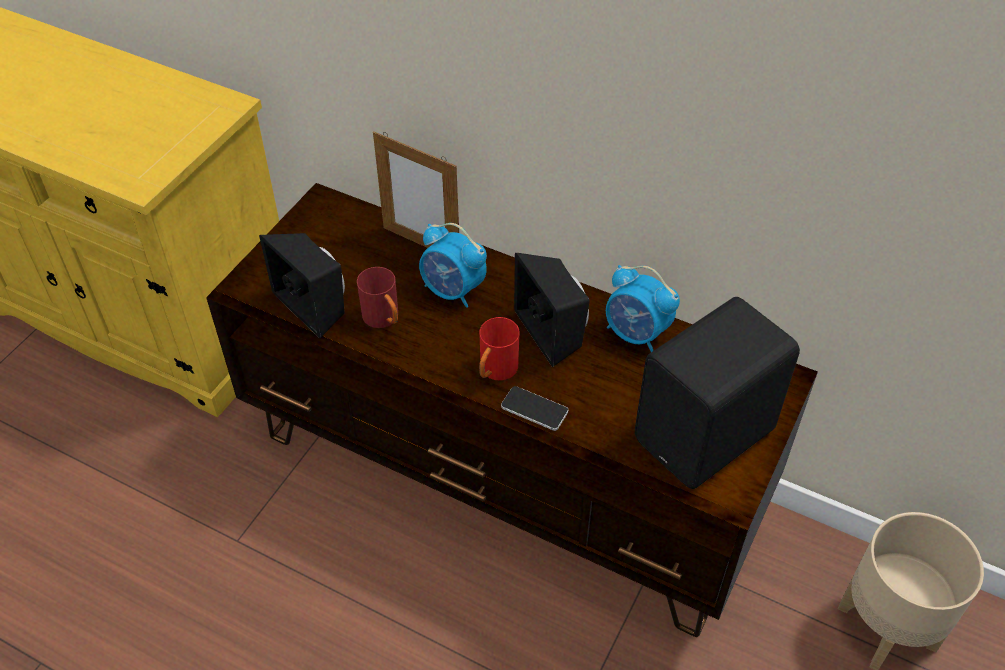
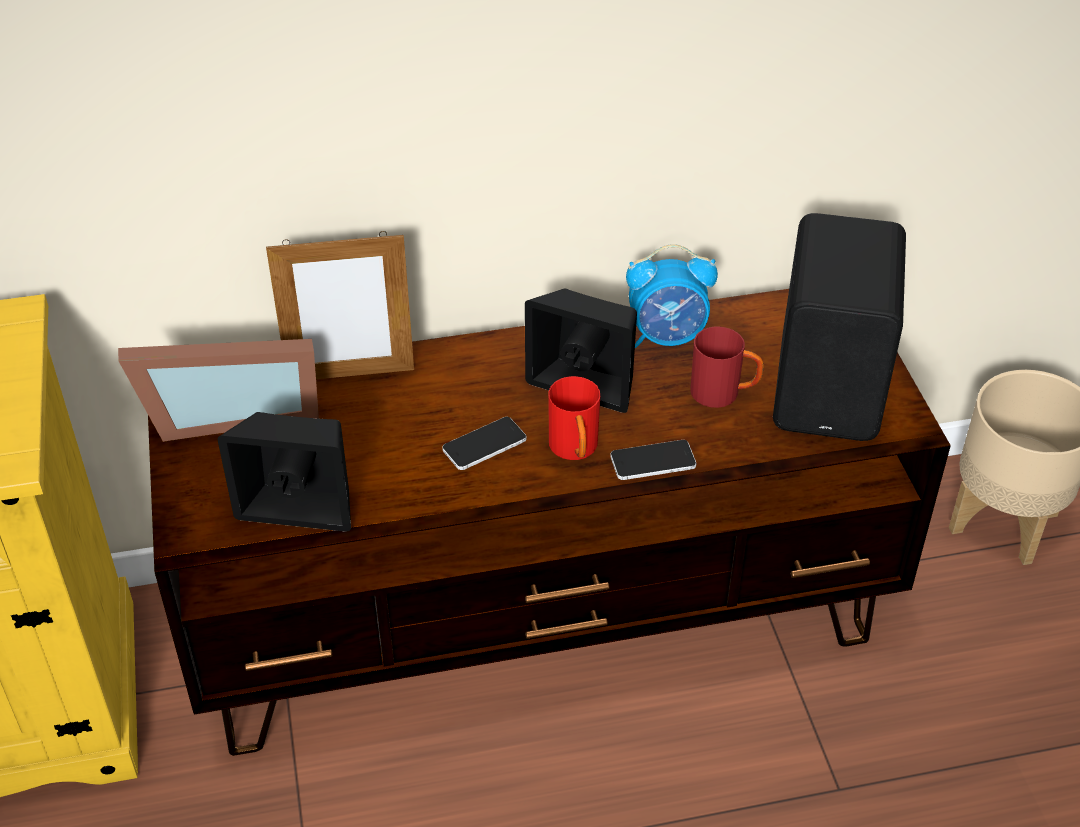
camera: 40 degrees left, 5 degrees down
(335, 229) = (230, 413): none -> picture frame
(384, 320) = (400, 471): red mug -> red mug (724, 394)
(448, 334) = (484, 444): none -> phone
(453, 291) = (440, 401): alarm clock -> none

